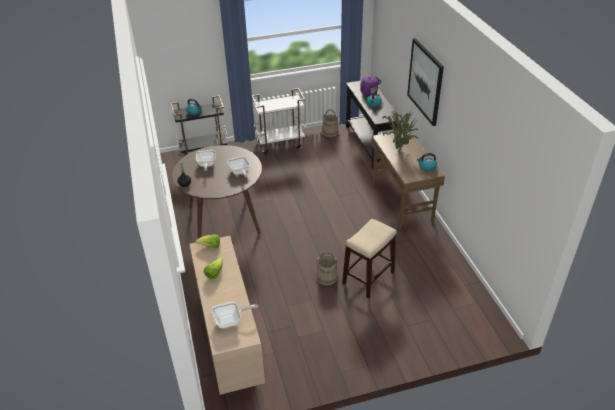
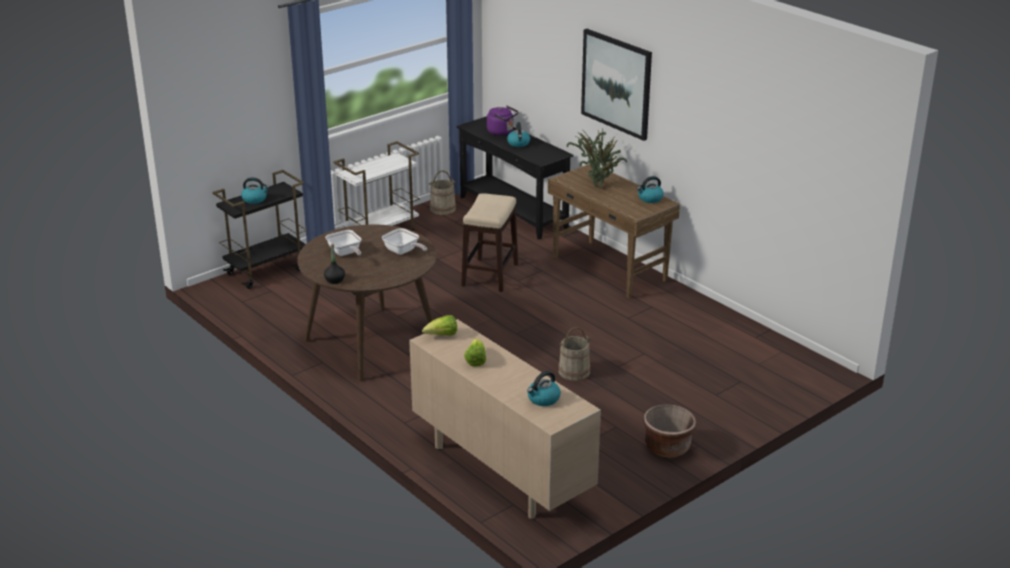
camera: 25 degrees left, 10 degrees down
(231, 321) = (543, 399): frying pan -> kettle
(346, 360) = (667, 447): none -> brown planter
(368, 278) = (629, 359): stool -> stool (490, 275)

